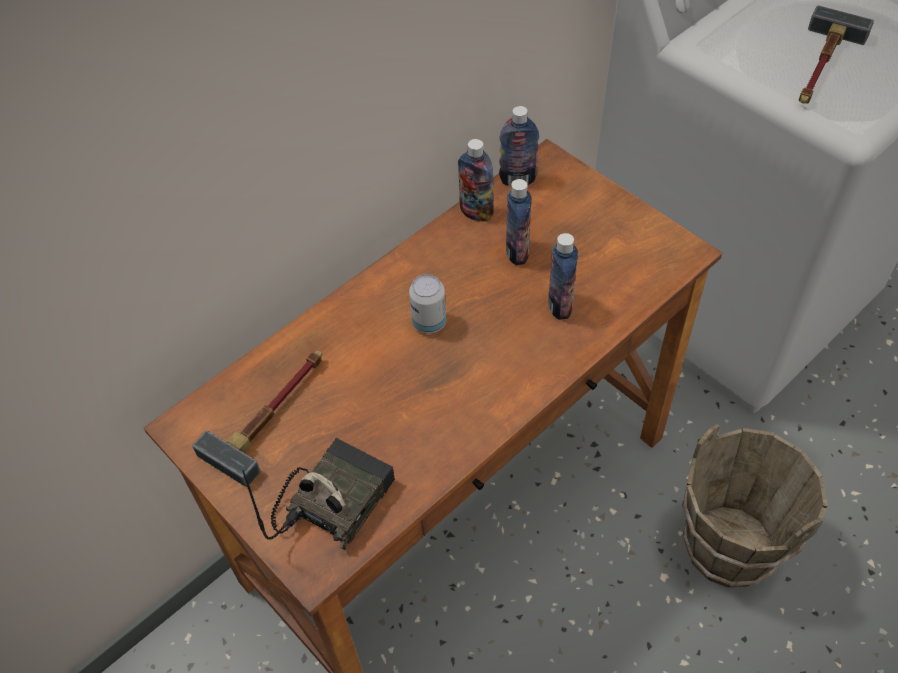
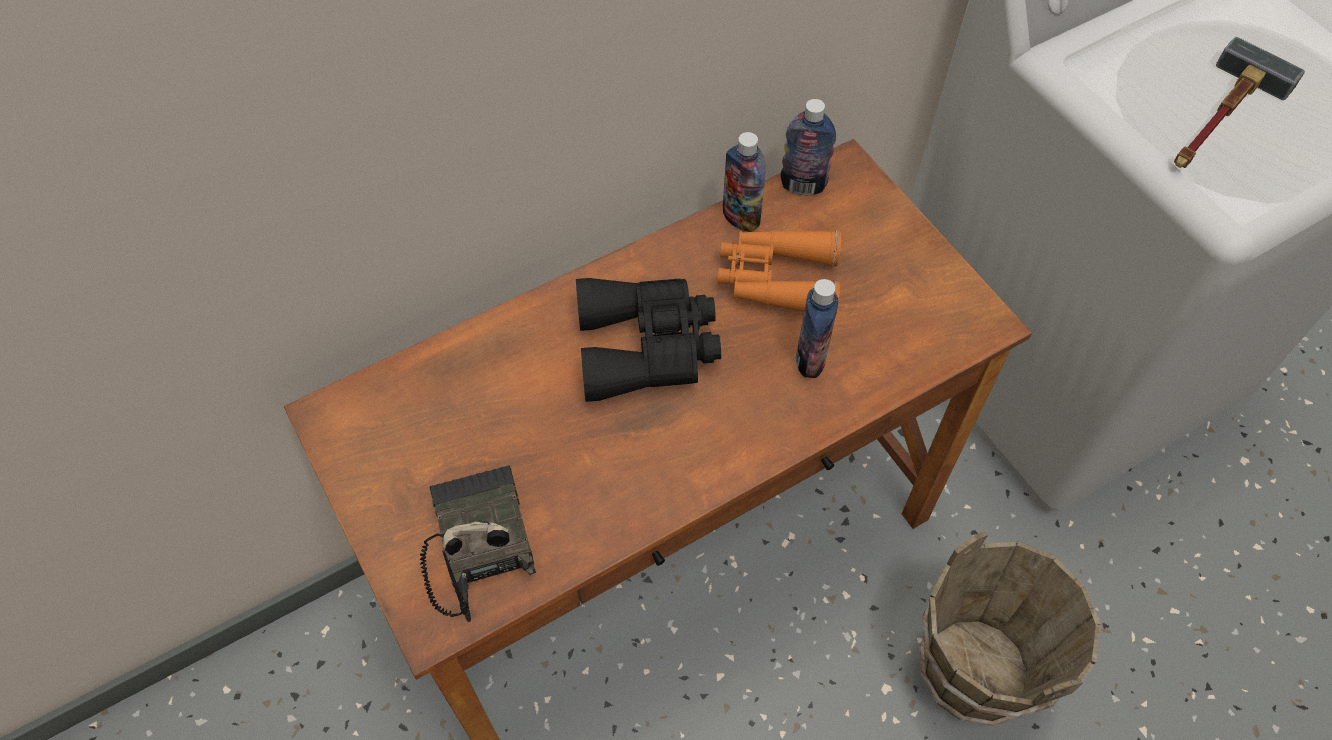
camera: 10 degrees right, 5 degrees up
(273, 413) = (435, 421): hammer -> none
(333, 499) = (476, 544): radio -> radio turned 60 degrees counterclockwise
(429, 323) = (647, 348): can -> black binoculars
(517, 252) = (777, 279): bottle -> orange binoculars

